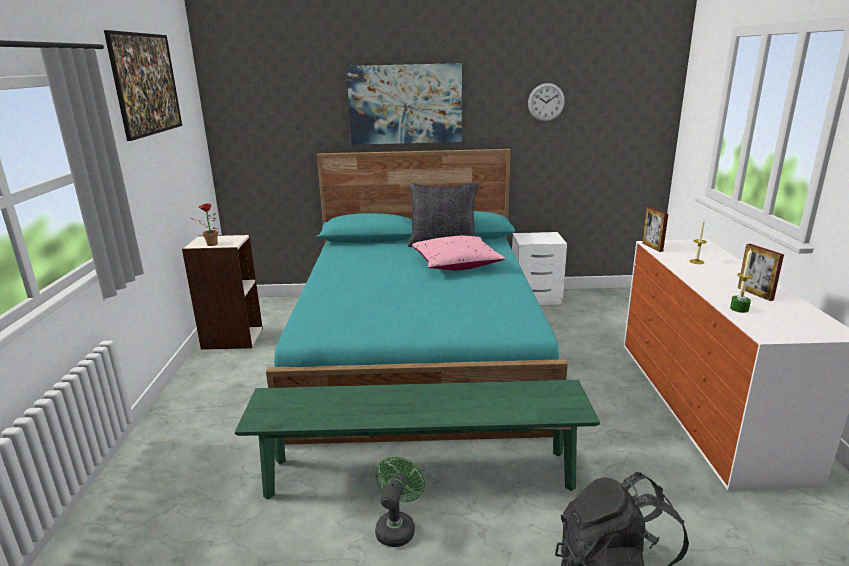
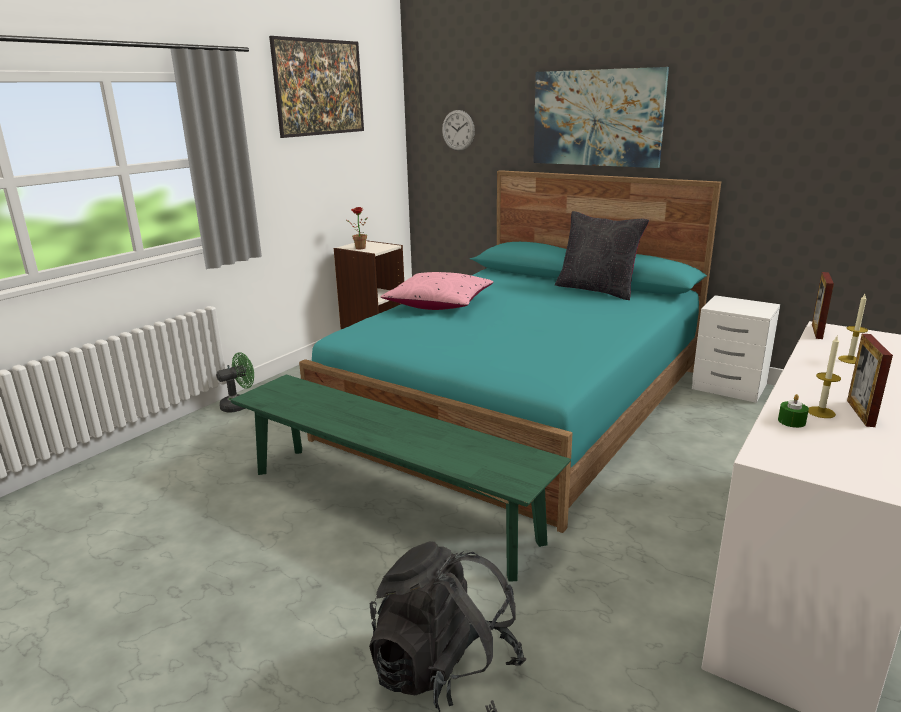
camera: 35 degrees right, 0 degrees up
(397, 527) = (320, 536): green fan -> green fan (239, 405)
(456, 264) = (578, 310): pink pillow -> pink pillow (439, 304)
(546, 102) = (781, 120): wall clock -> wall clock (458, 130)

